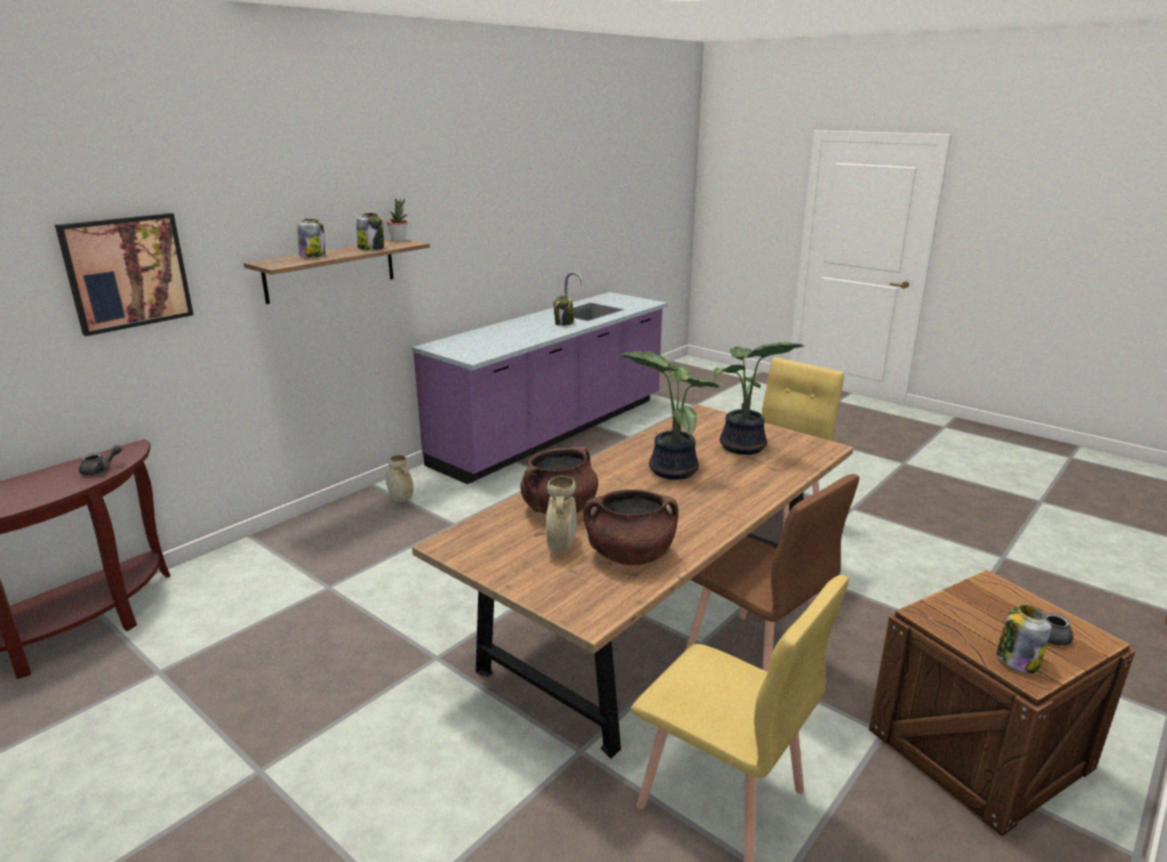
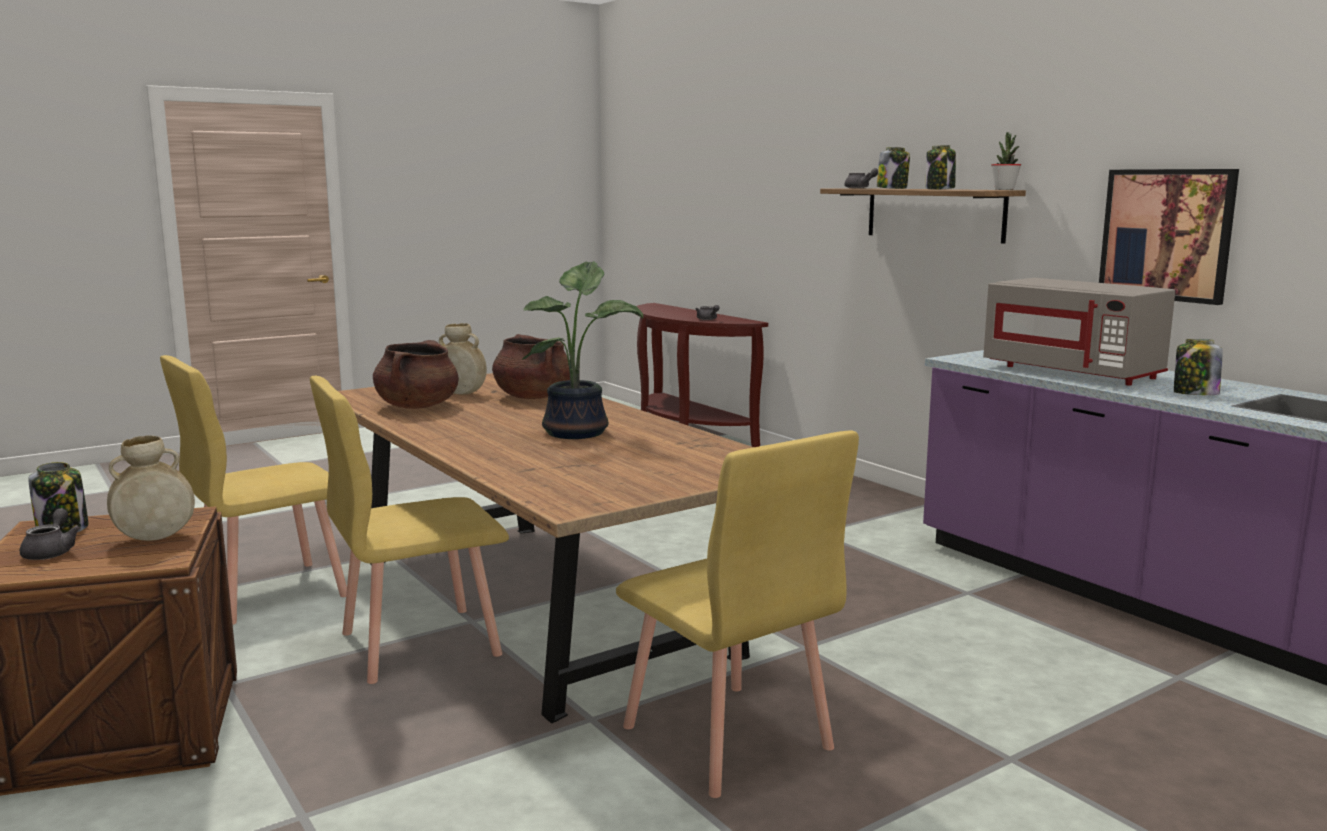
camera: 105 degrees right, 10 degrees down
(127, 272) = (786, 180): picture -> picture (1166, 234)
(277, 261) = (860, 188): none -> grey teapot
(400, 499) = (890, 512): beige vase -> beige vase (155, 538)
(513, 338) = (1073, 372): none -> grey microwave
(743, 448) = (612, 466): potted plant -> none
(753, 658) = (418, 643): brown chair -> yellow chair

